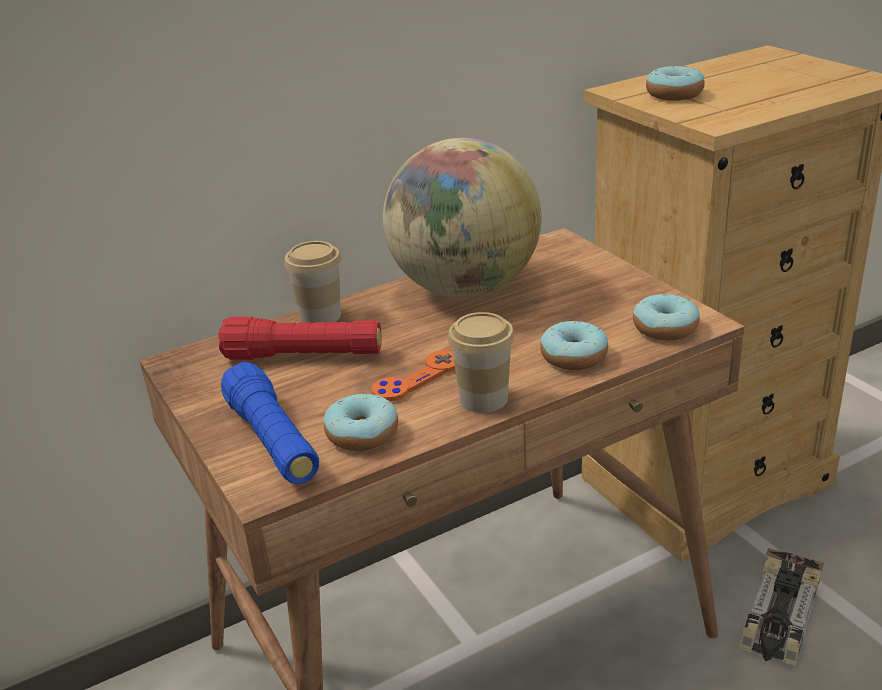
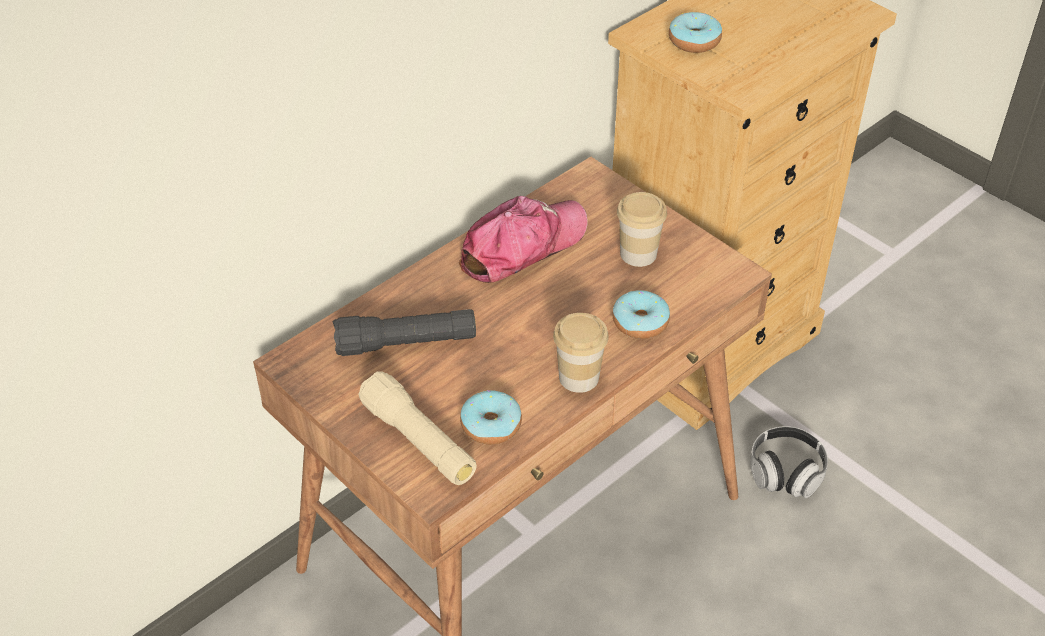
camera: 15 degrees left, 15 degrees up
(273, 441) = (419, 441): blue flashlight -> beige flashlight
(304, 356) = (406, 343): red flashlight -> black flashlight
(320, 316) = (401, 293): cup -> cup (638, 254)
(417, 378) = (515, 359): orange game controller -> none
(465, 288) = (522, 246): globe -> cap
(665, 328) = (708, 282): donut -> none
(779, 617) = (786, 473): toy car -> headphones

